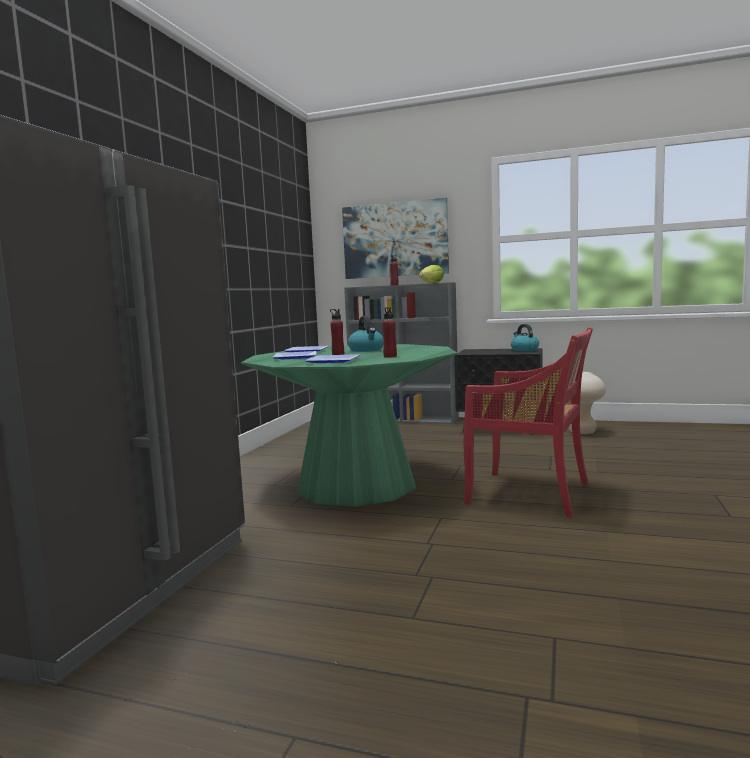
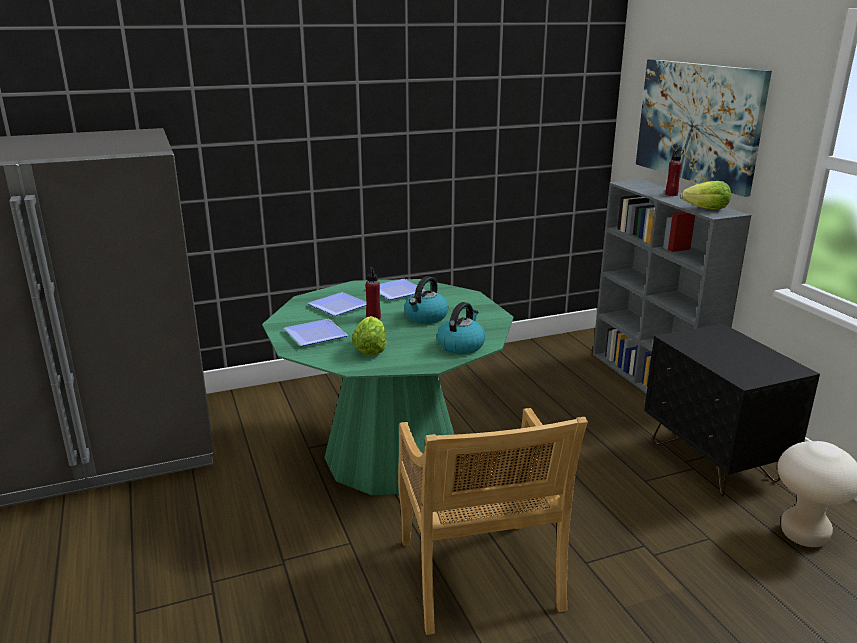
camera: 50 degrees right, 15 degrees up
(390, 356) = (370, 349): red bottle -> lettuce
(524, 350) = (773, 366): kettle -> kettle (461, 345)
(531, 493) = (479, 577): red chair -> beige chair

